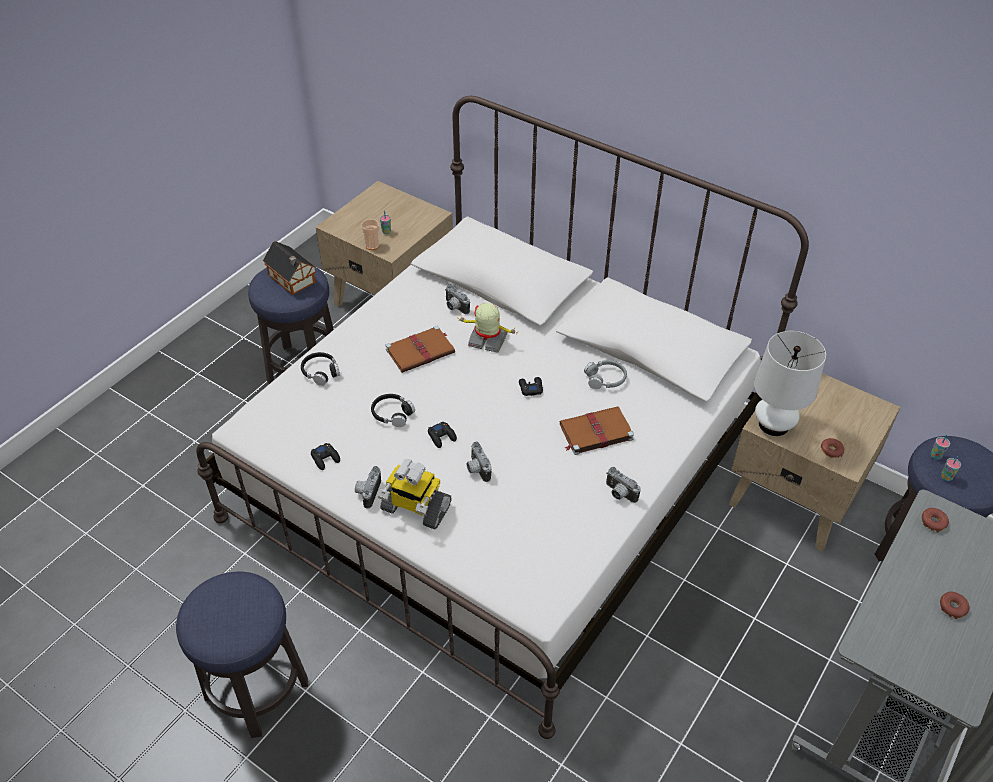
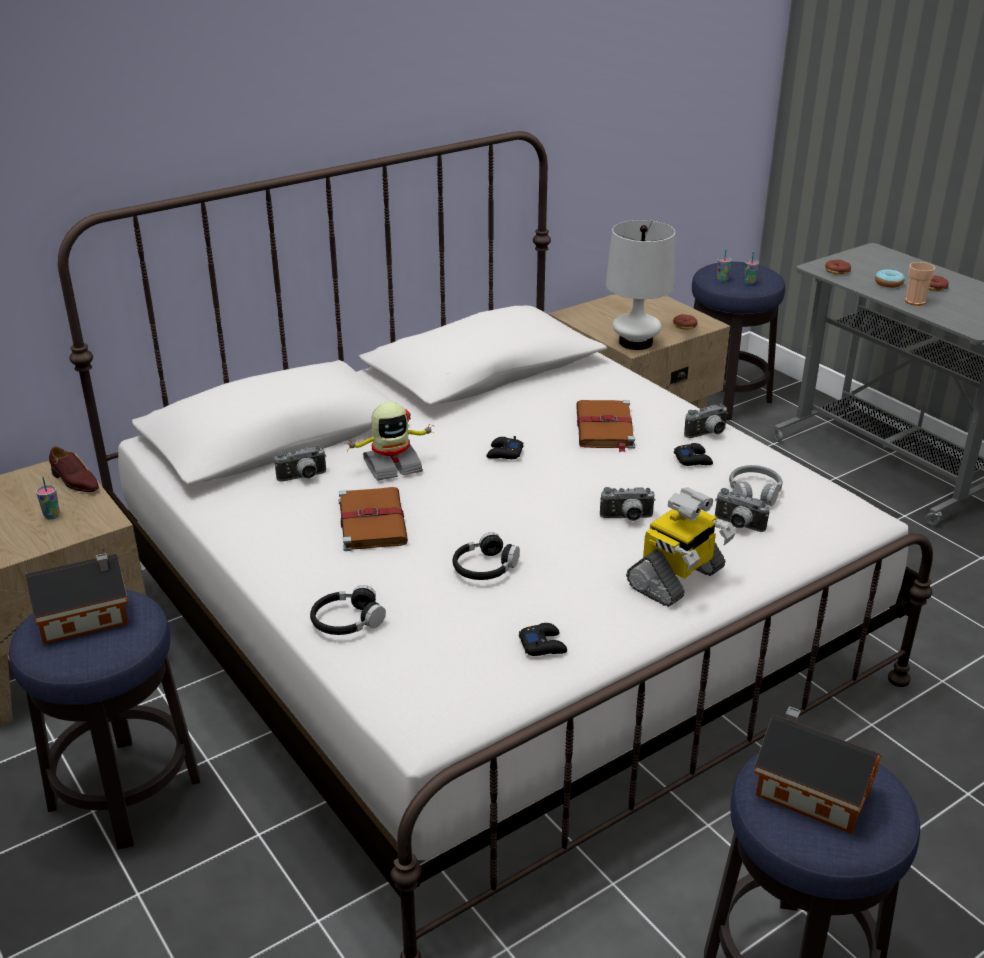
camera: 70 degrees left, 15 degrees down
(230, 602) = (808, 790): none -> toy house
(367, 492) = (630, 615): camera -> camera (737, 526)
(372, 245) = (70, 535): cup -> cup (915, 301)
(422, 225) = (75, 481): none -> brown shoe
(442, 437) = (554, 534): black game controller -> black game controller (693, 459)
(488, 340) = (392, 466): toy robot -> toy robot turned 150 degrees counterclockwise
(605, 379) = (521, 404): grey headphones -> grey headphones (754, 492)
(932, 567) = (888, 283): none -> donut

